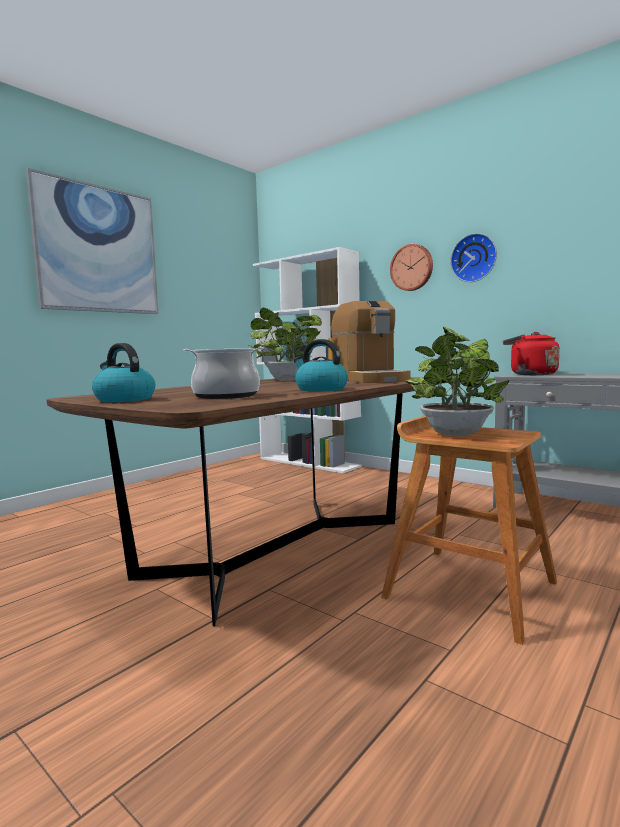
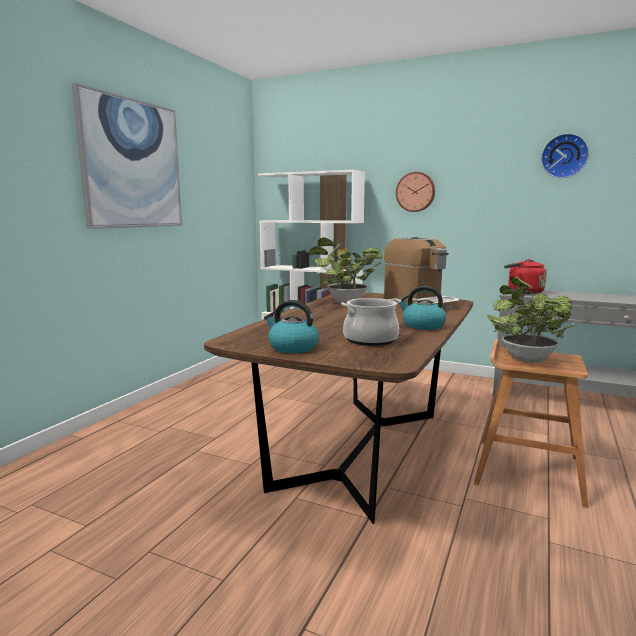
camera: 15 degrees left, 5 degrees up
(474, 258) = (472, 190): wall clock -> wall clock (564, 156)

